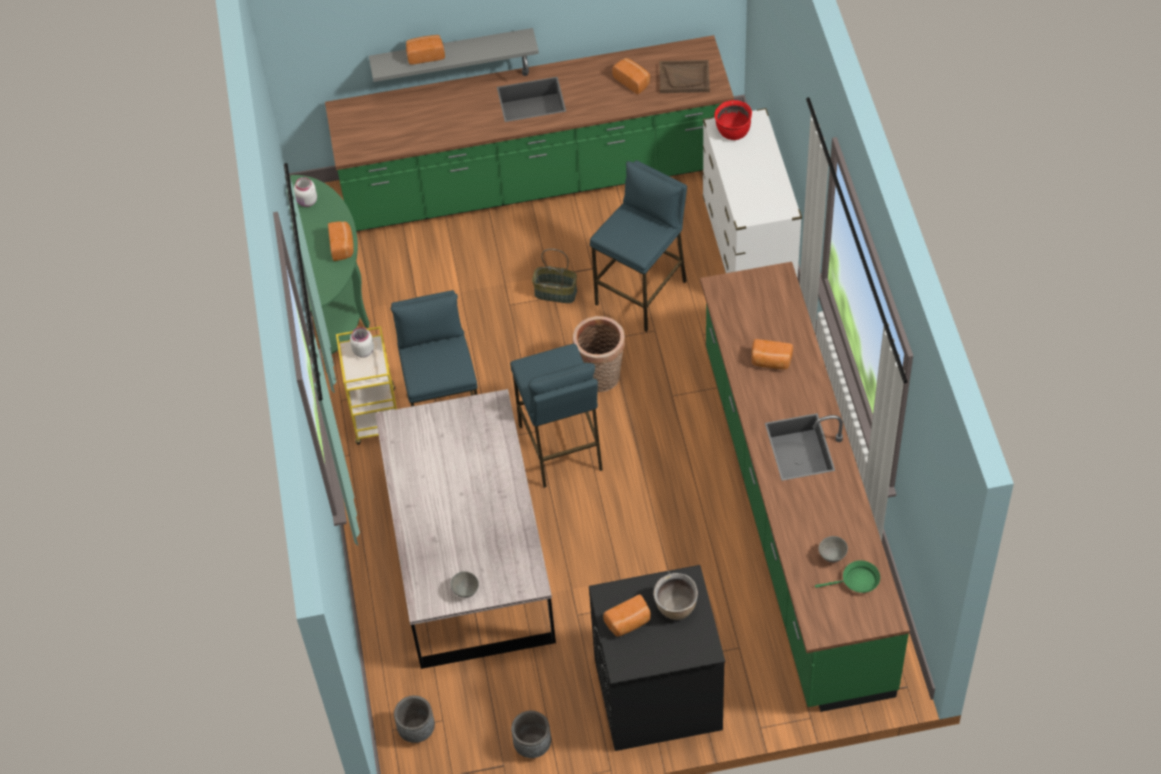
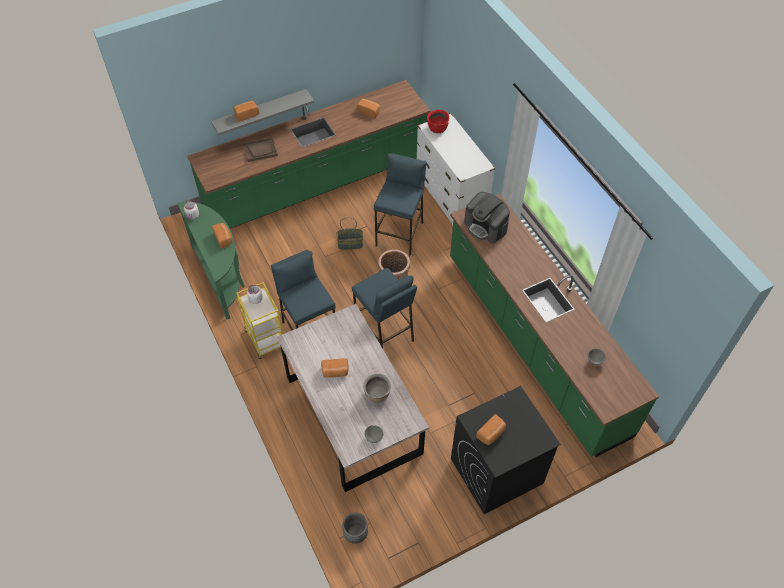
camera: 20 degrees left, 0 degrees up
(532, 745) = (432, 524): grey planter -> none
(676, 608) = (517, 417): brown cooking pot -> brown cooking pot (377, 395)
(684, 78) = (398, 105): brown tray -> brown tray (260, 150)
(748, 311) = (486, 226): none -> coffee machine
(771, 362) = (511, 253): bread -> bread (335, 372)
(857, 581) = (615, 373): green frying pan -> none

